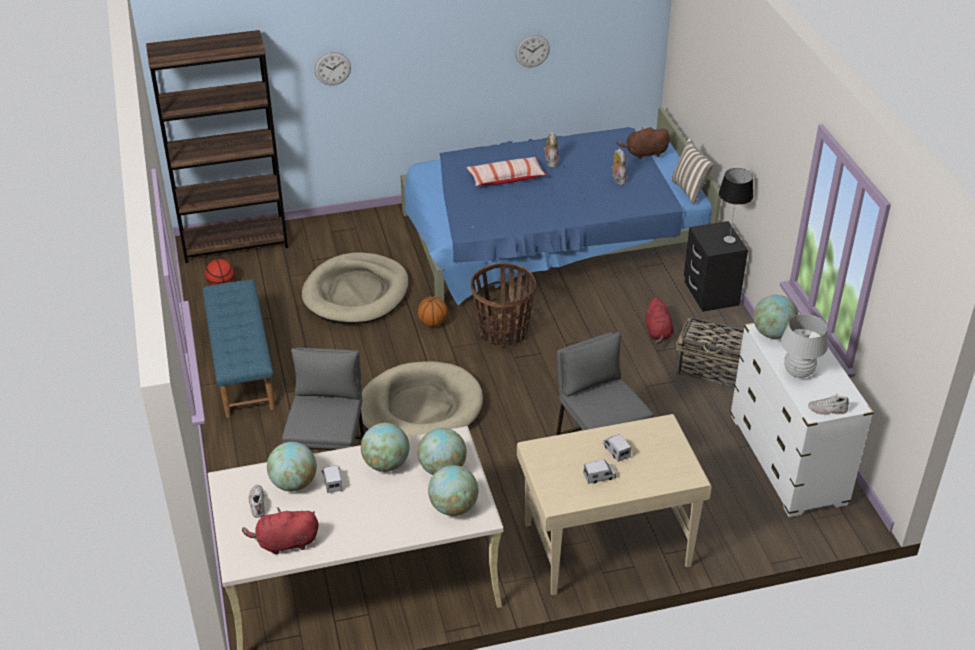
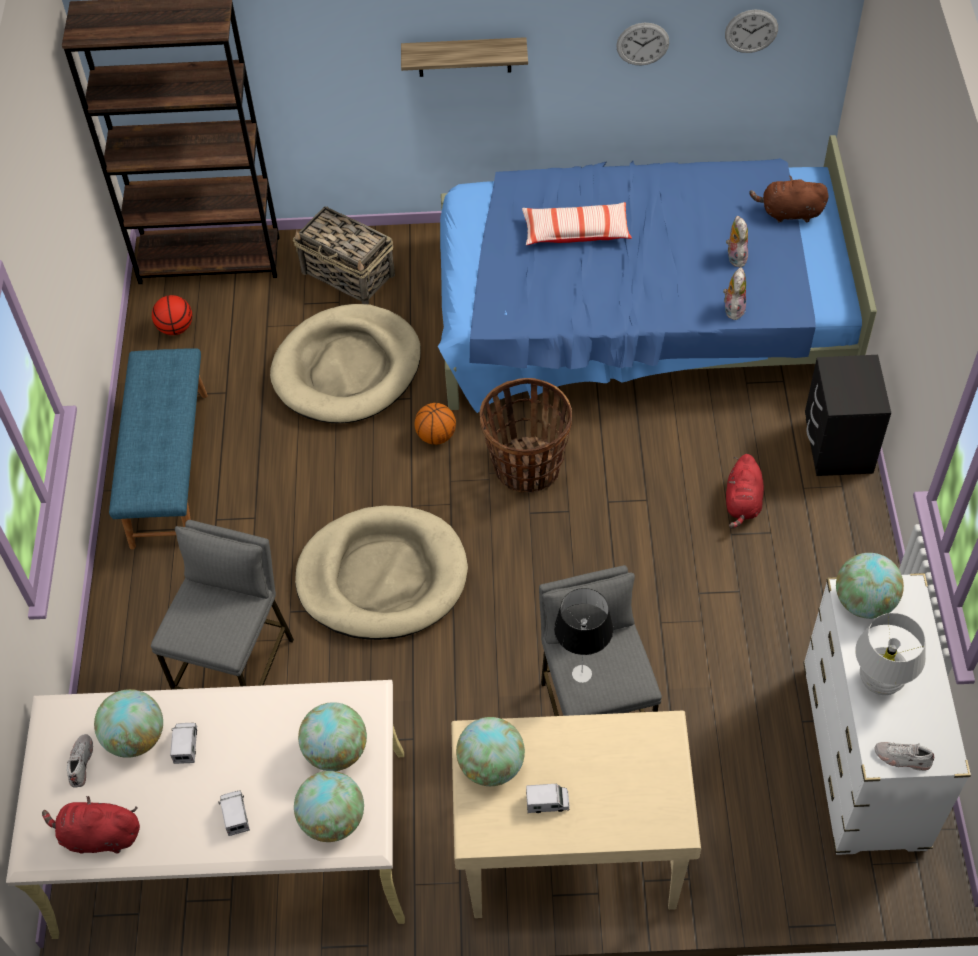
camera: 15 degrees right, 15 degrees up
(332, 68) = (343, 48): wall clock -> wall clock (751, 31)
(386, 464) = (264, 728): globe -> globe (491, 765)
(415, 69) = (464, 57): none -> shelf
(550, 162) = (647, 211): plush toy -> plush toy (733, 308)
(616, 451) = (583, 762): toy truck -> toy truck (235, 815)
(690, 190) = (837, 290): pillow -> none
(712, 370) = (801, 581): basket -> basket (349, 274)
(730, 239) = (869, 390): table lamp -> table lamp (582, 674)

